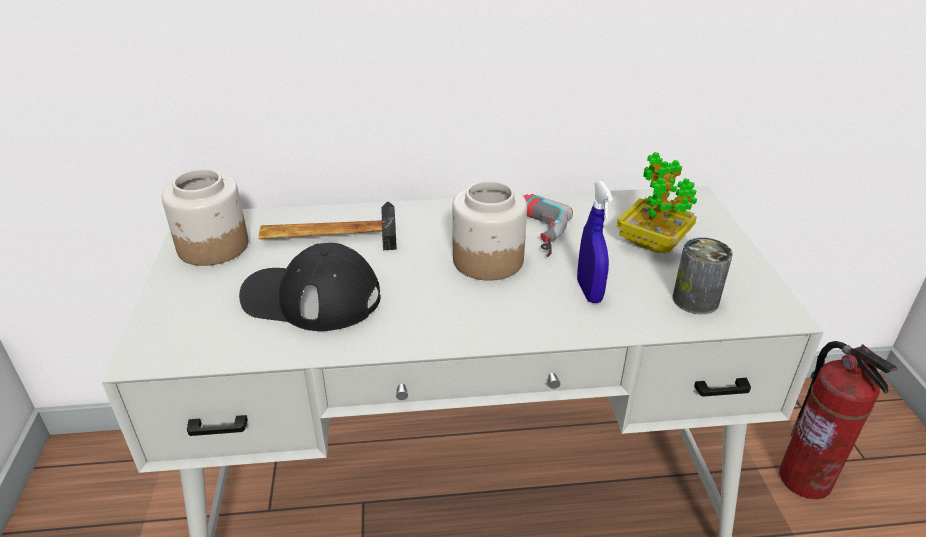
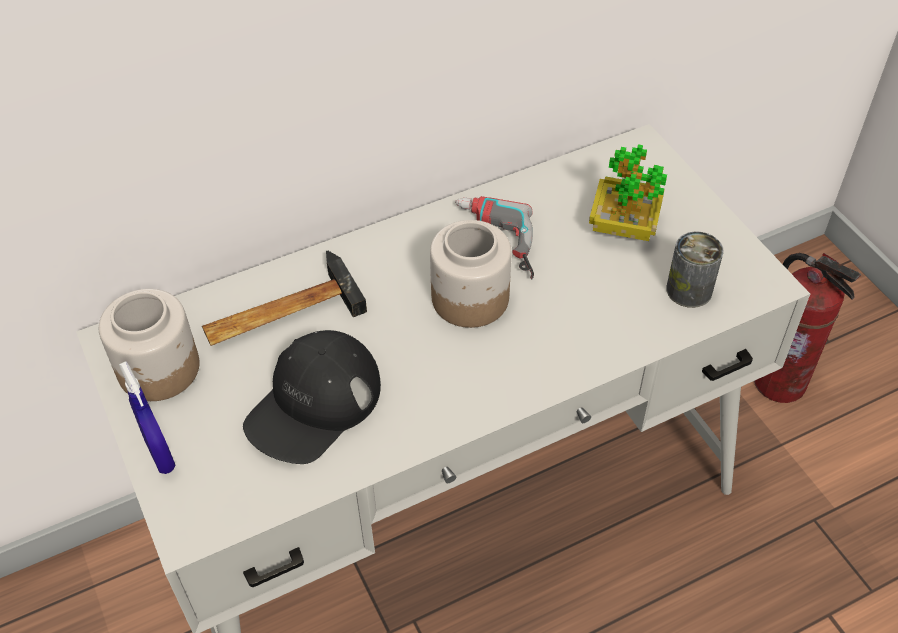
camera: 20 degrees left, 15 degrees up
(311, 297) = (314, 404): black cap -> black cap turned 45 degrees counterclockwise
(589, 291) = (587, 310): blue spray bottle -> blue spray bottle (160, 455)

